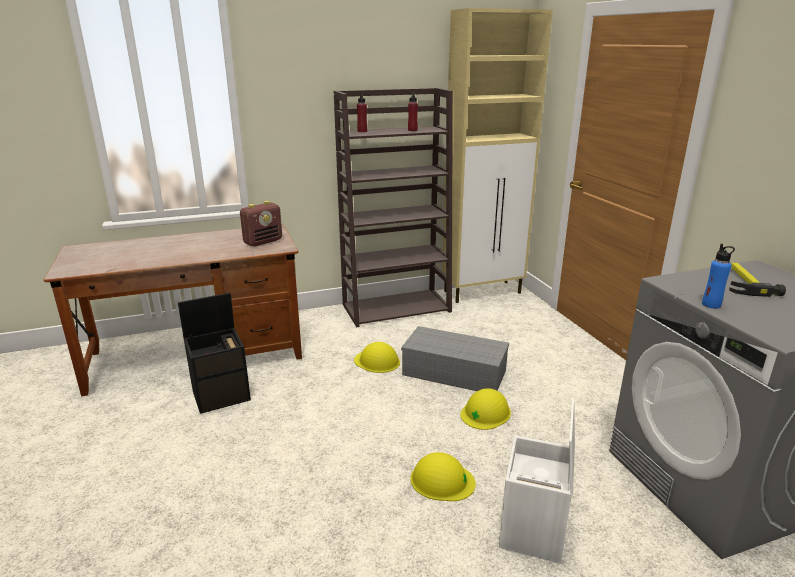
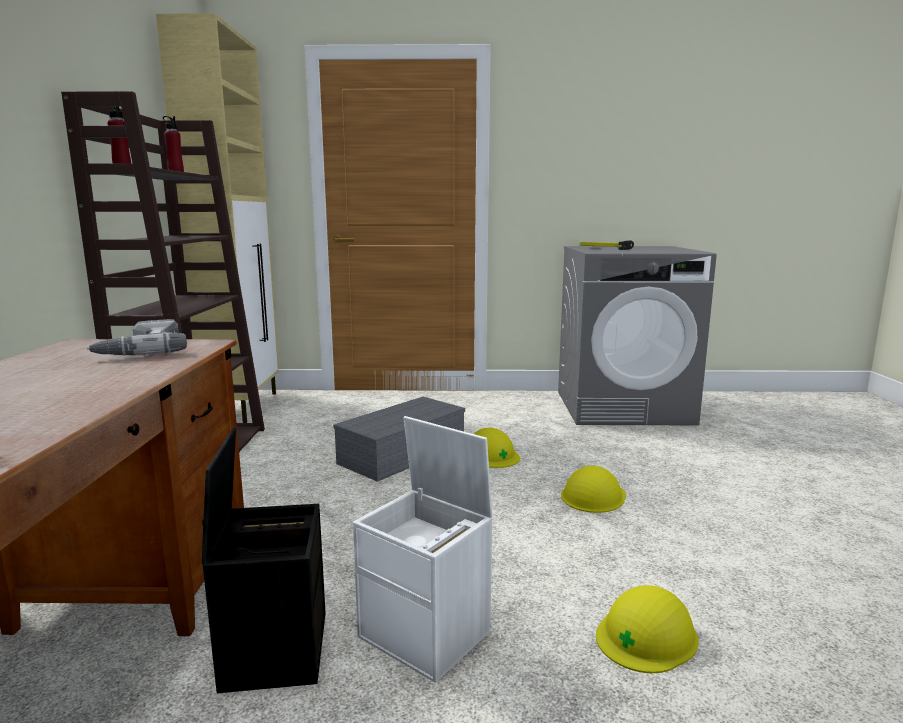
camera: 70 degrees left, 10 degrees down
(263, 242) = (141, 350): radio -> power drill
(377, 361) = (326, 491): yellow hard hat -> yellow hard hat (647, 636)
(533, 530) = (669, 472): white storage box -> white storage box (427, 634)
(711, 305) = (642, 252): blue bottle -> none

